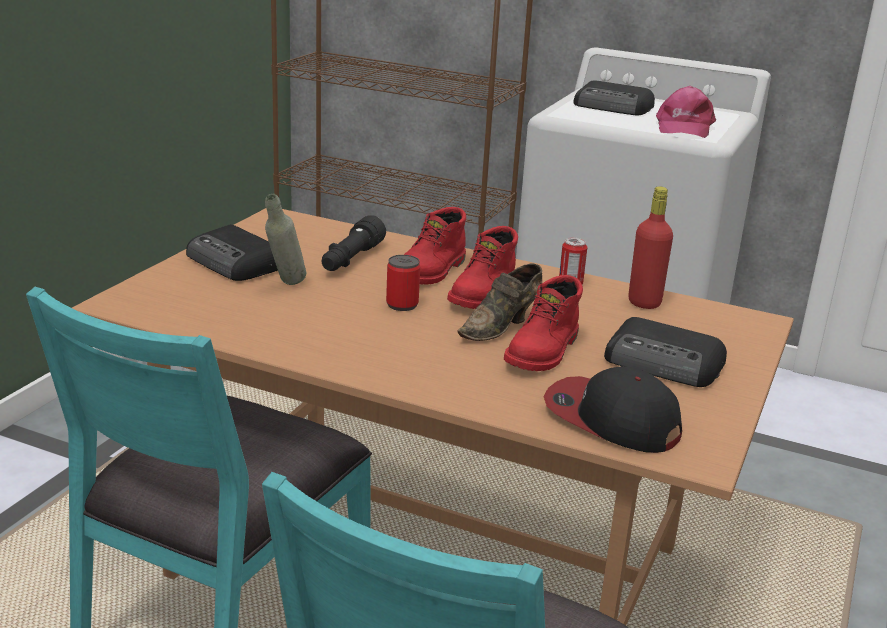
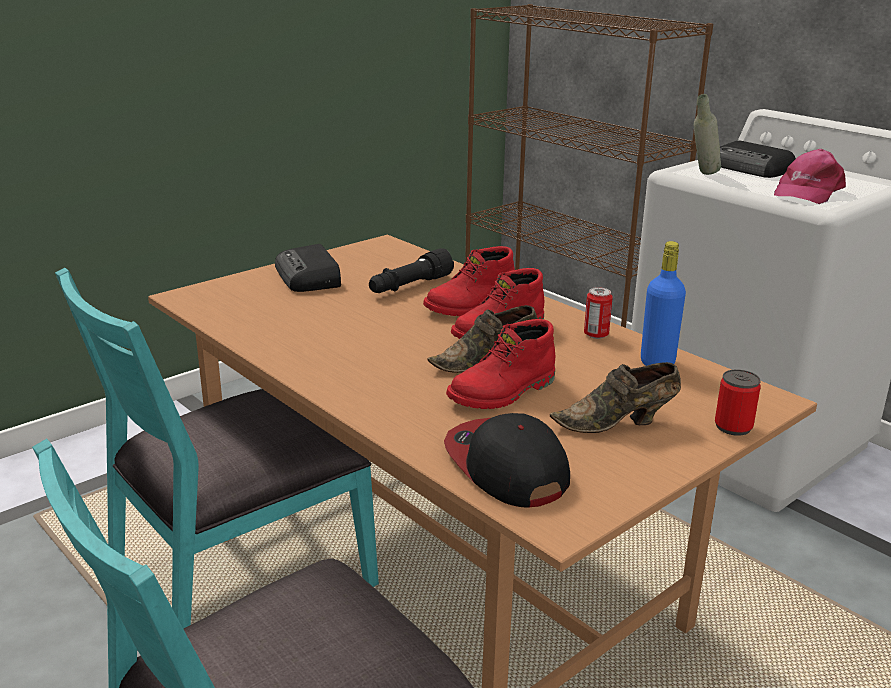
camera: 25 degrees right, 0 degrees up
(285, 286) = (330, 301): grey bottle -> grey bottle (702, 175)
(402, 305) = (414, 330): can -> can (733, 427)
(644, 302) = (657, 362): red bottle -> blue bottle
(665, 363) = (618, 424): radio -> brown shoe

